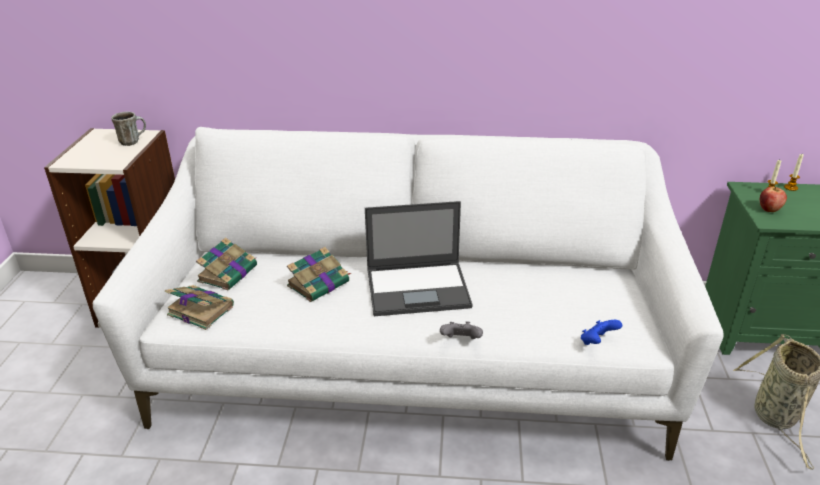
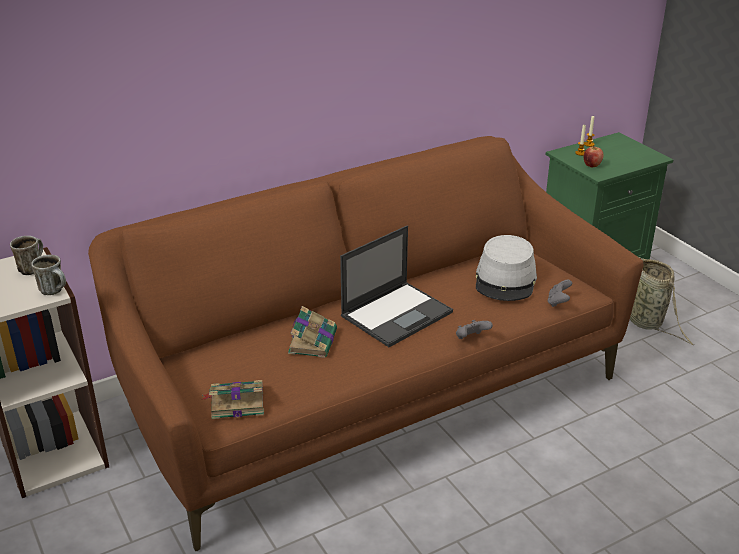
camera: 35 degrees left, 0 degrees up
(121, 162) = (55, 291): none -> mug
(228, 273) = (218, 364): book -> none
(411, 361) = (370, 393): white sofa -> brown sofa
(563, 297) = (506, 280): none -> grey hat
(597, 342) = (558, 302): blue game controller -> grey game controller

